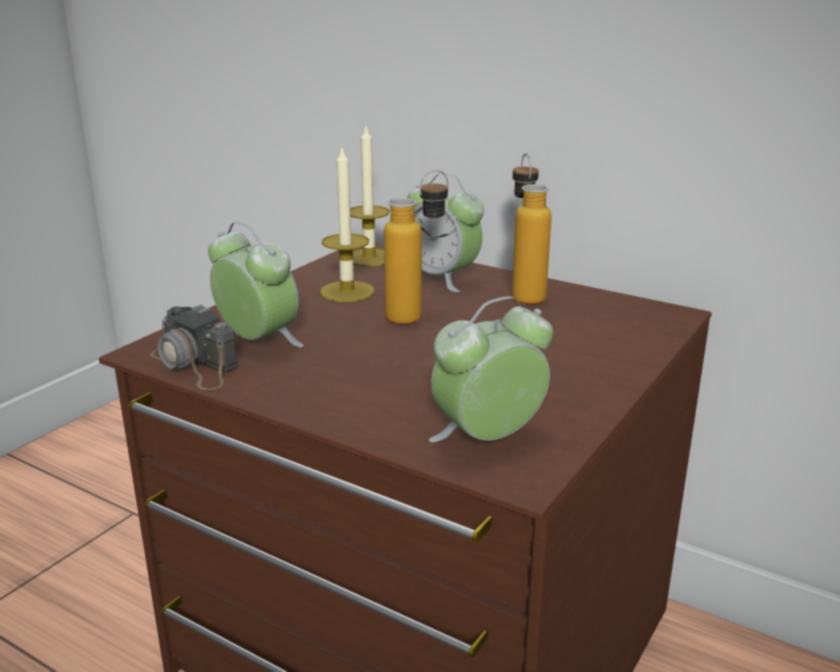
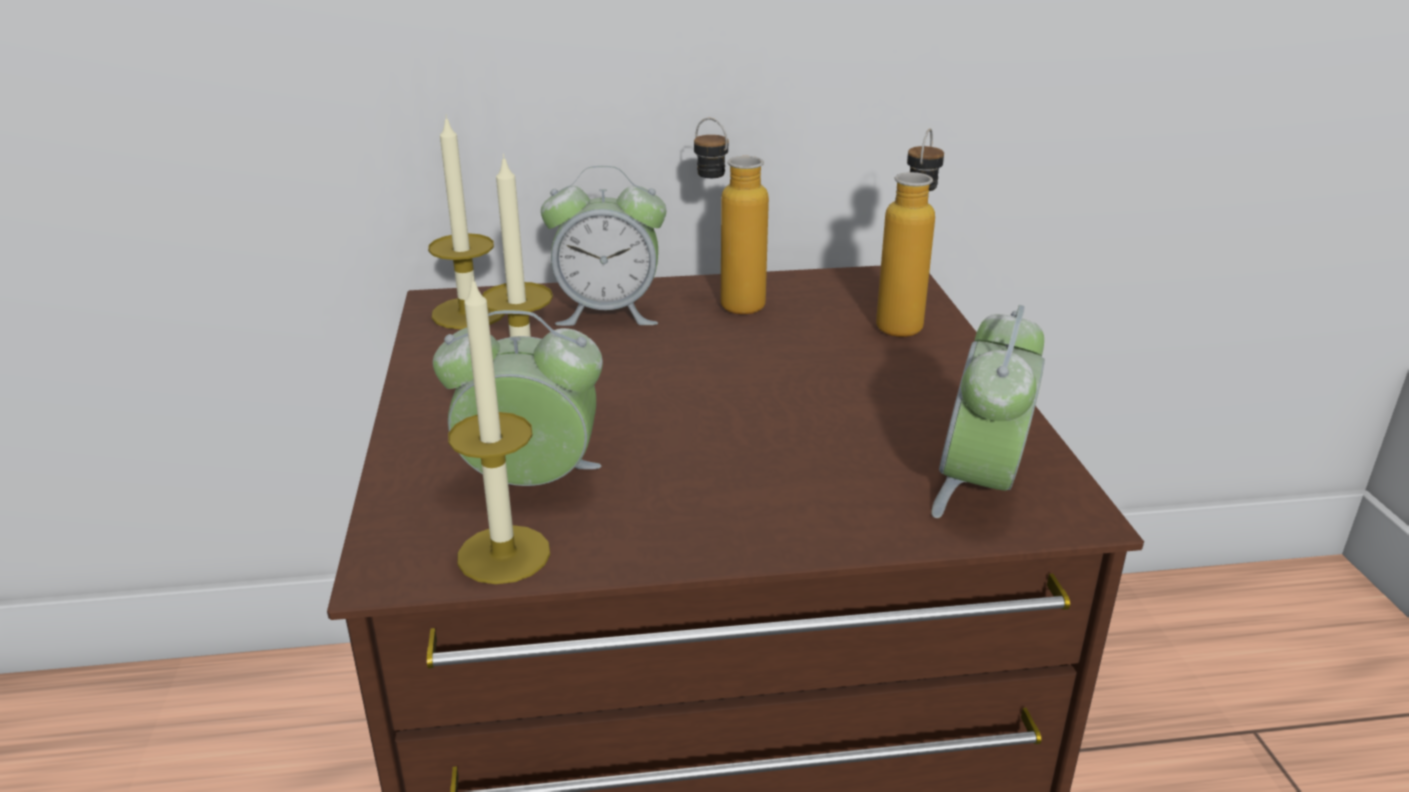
camera: 40 degrees left, 5 degrees up
(194, 365) = (504, 554): camera -> candle
(417, 315) = (662, 371): bottle -> bottle (904, 320)

